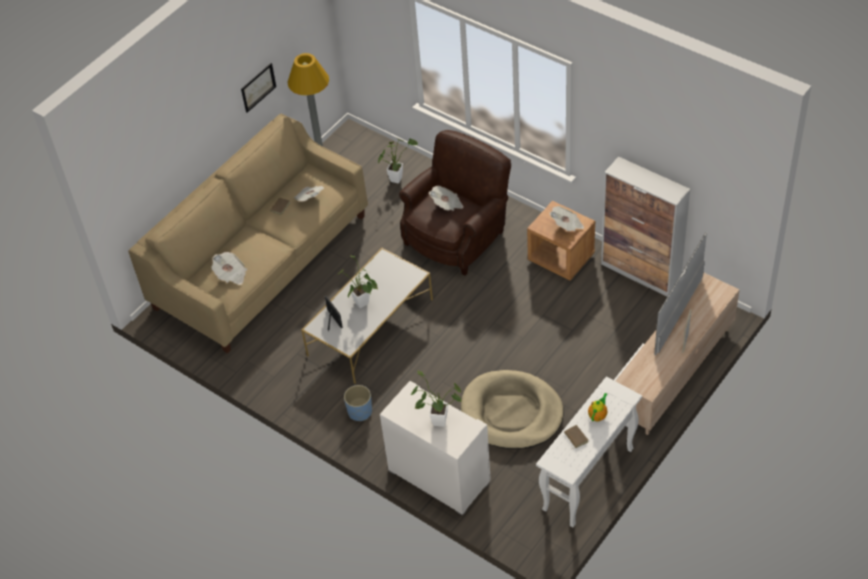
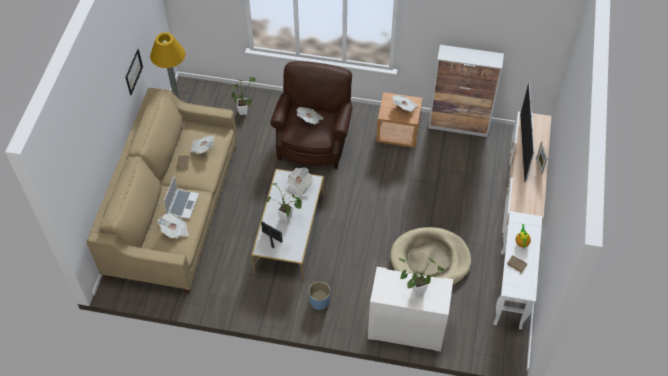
camera: 30 degrees left, 5 degrees up
(254, 250) = (182, 204): none -> laptop
(395, 275) = (298, 186): none -> newspaper

